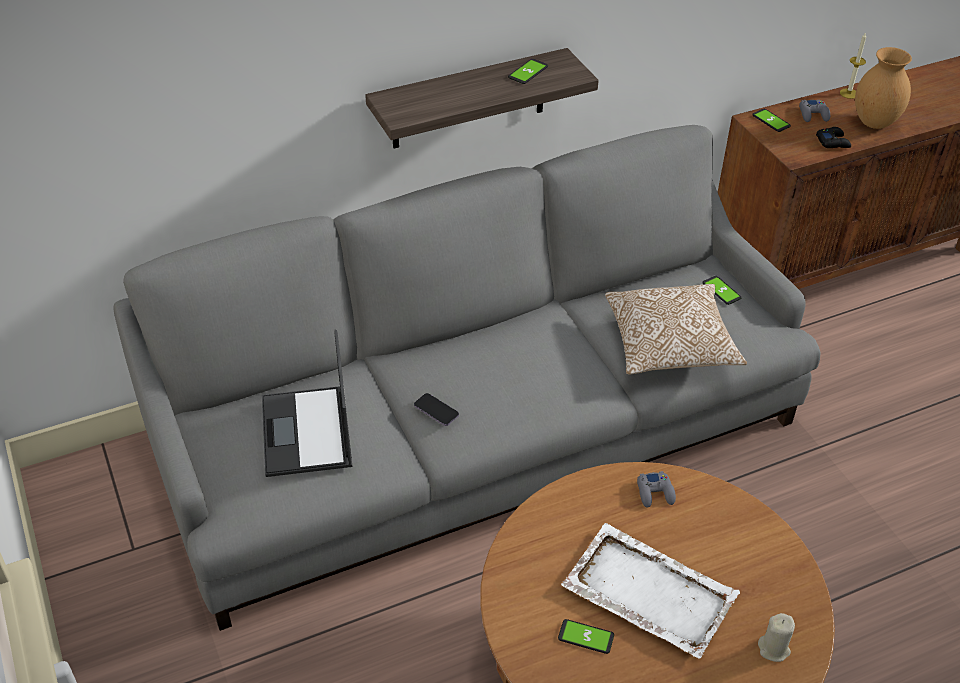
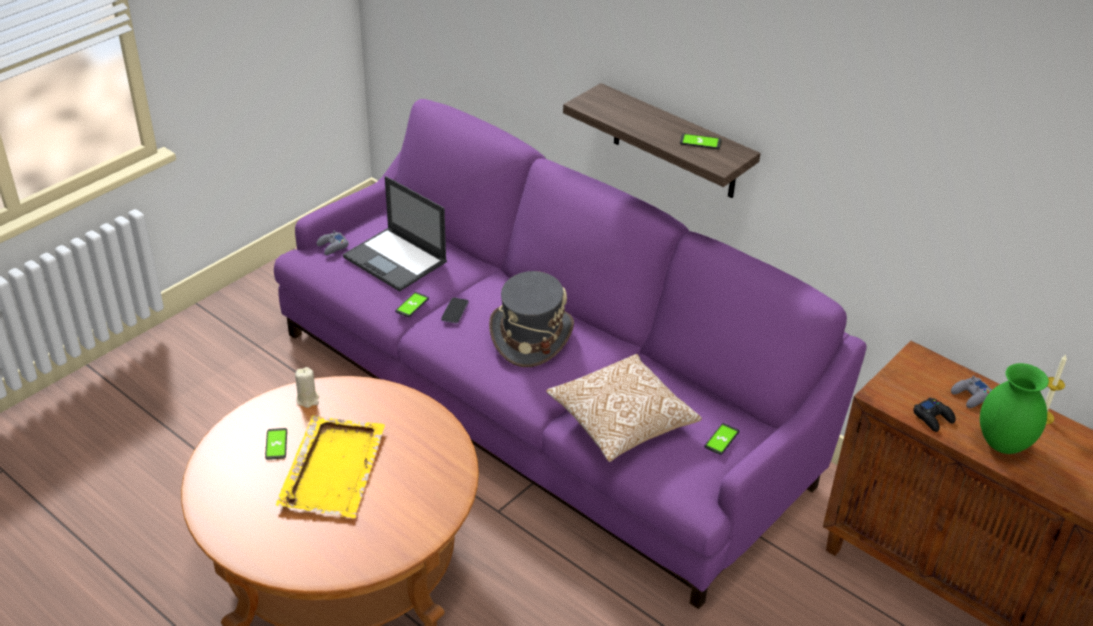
camera: 65 degrees right, 5 degrees down
(307, 433) = (396, 260): laptop -> laptop turned 105 degrees counterclockwise
(480, 433) = (544, 403): grey sofa -> purple sofa
(515, 363) = (531, 336): none -> grey hat
(648, 591) = (333, 468): white tray -> yellow tray
(655, 493) = (438, 450): grey game controller -> grey game controller (332, 246)
(771, 121) = (927, 368): phone -> phone (412, 305)
(774, 649) = (309, 553): beige candle -> beige candle (308, 399)
(874, 122) = (1003, 444): brown vase -> green vase

